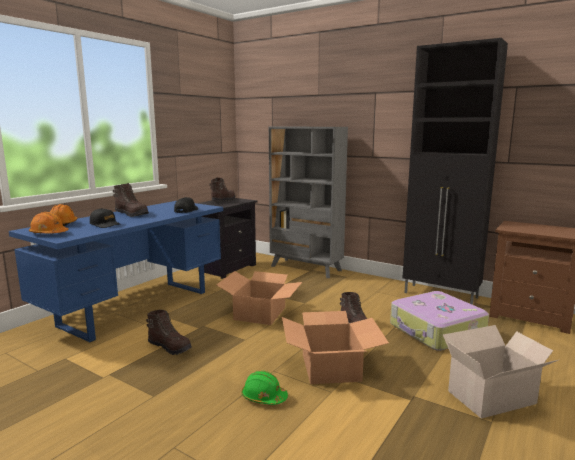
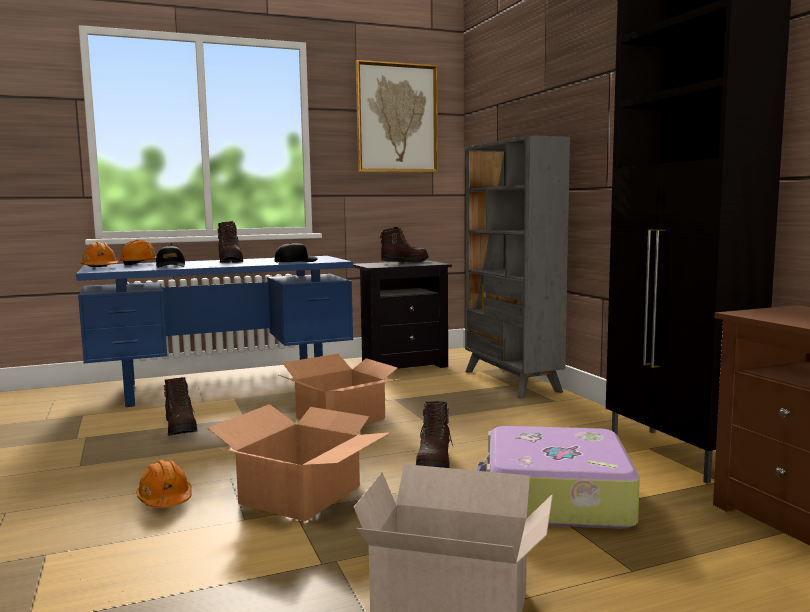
camera: 35 degrees right, 5 degrees down
(202, 100) = (397, 118): none -> picture
(264, 397) = (165, 499): green hard hat -> orange hard hat

